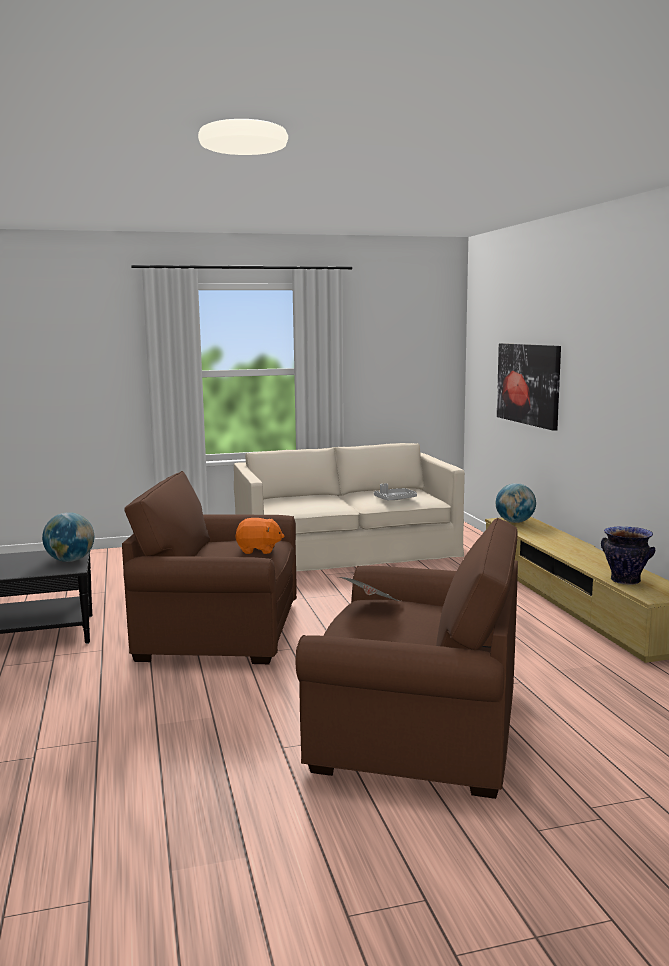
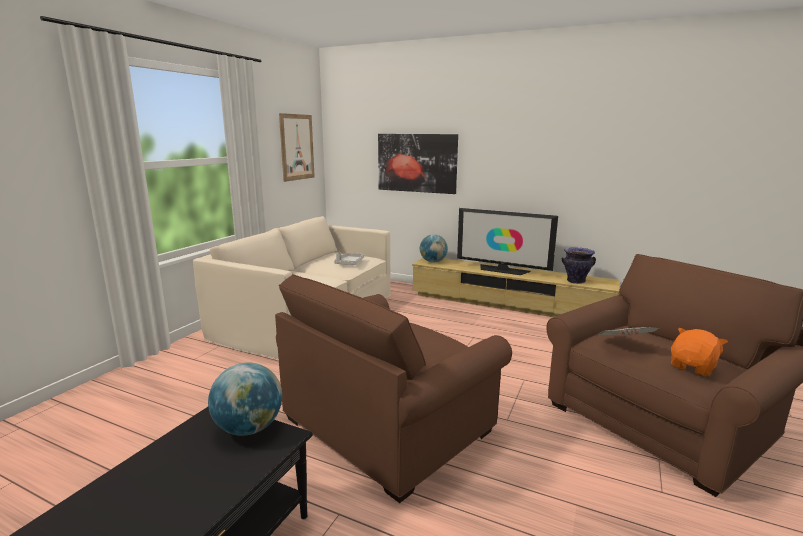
camera: 50 degrees left, 5 degrees up
(258, 550) = (423, 333): orange plush toy -> orange plush toy (693, 367)
(413, 358) = (297, 147): none -> picture
(569, 548) = (502, 270): none -> television

